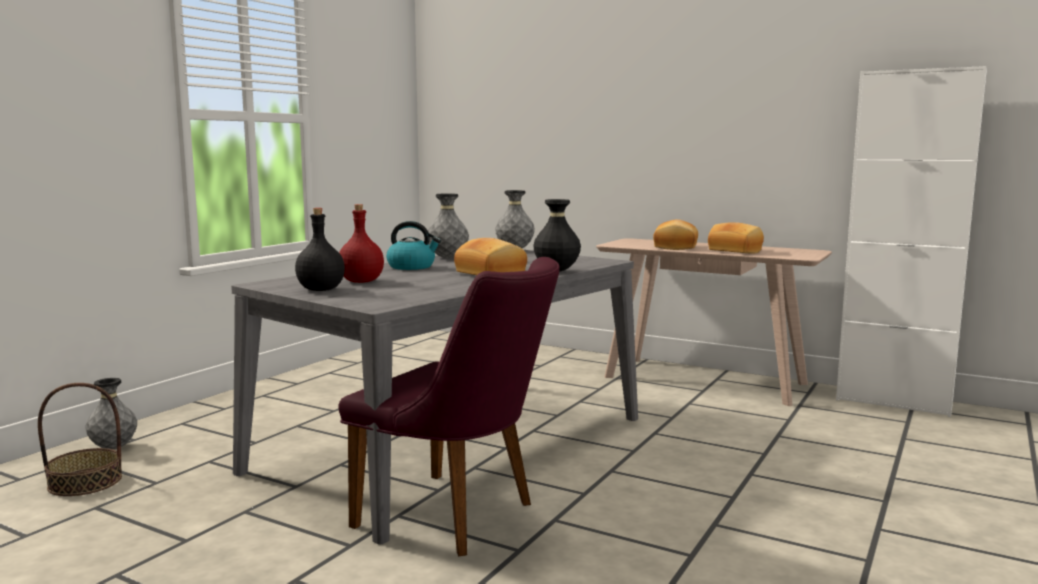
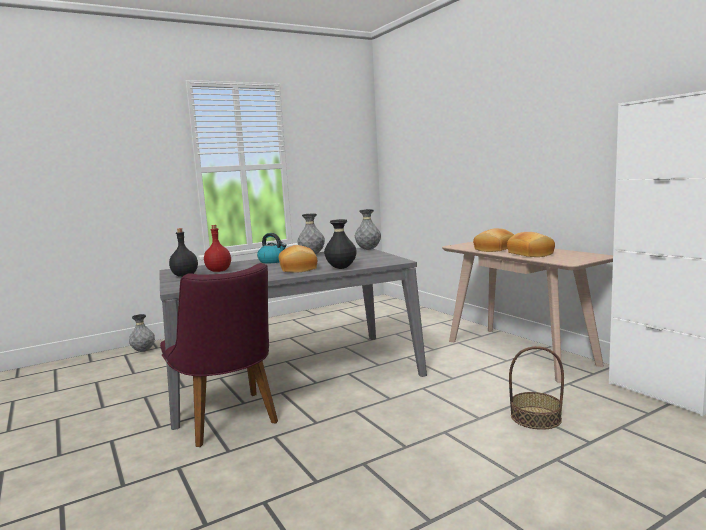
camera: 30 degrees right, 0 degrees up
(85, 482) = (109, 367): basket -> basket (535, 418)

